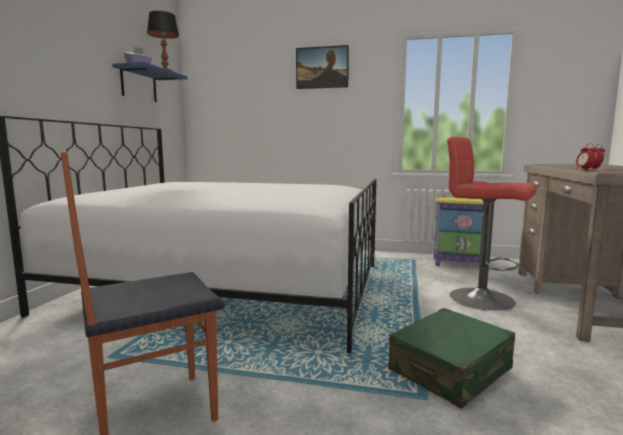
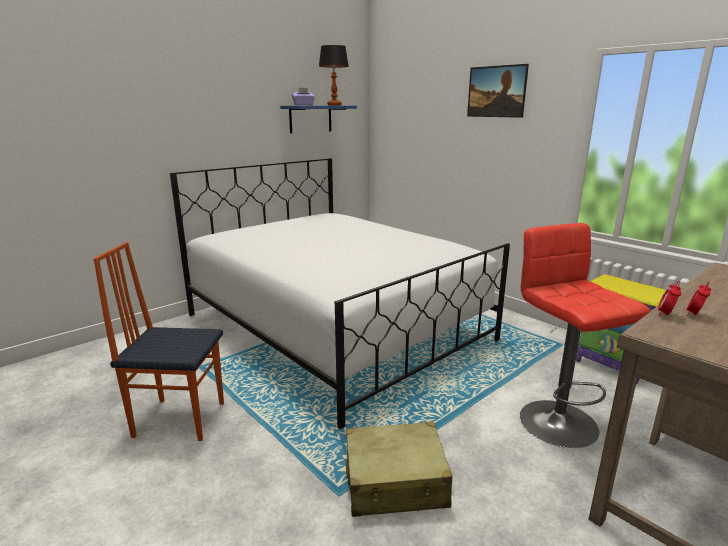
camera: 35 degrees right, 10 degrees up
(450, 370) = (396, 482): green suitcase -> beige suitcase

